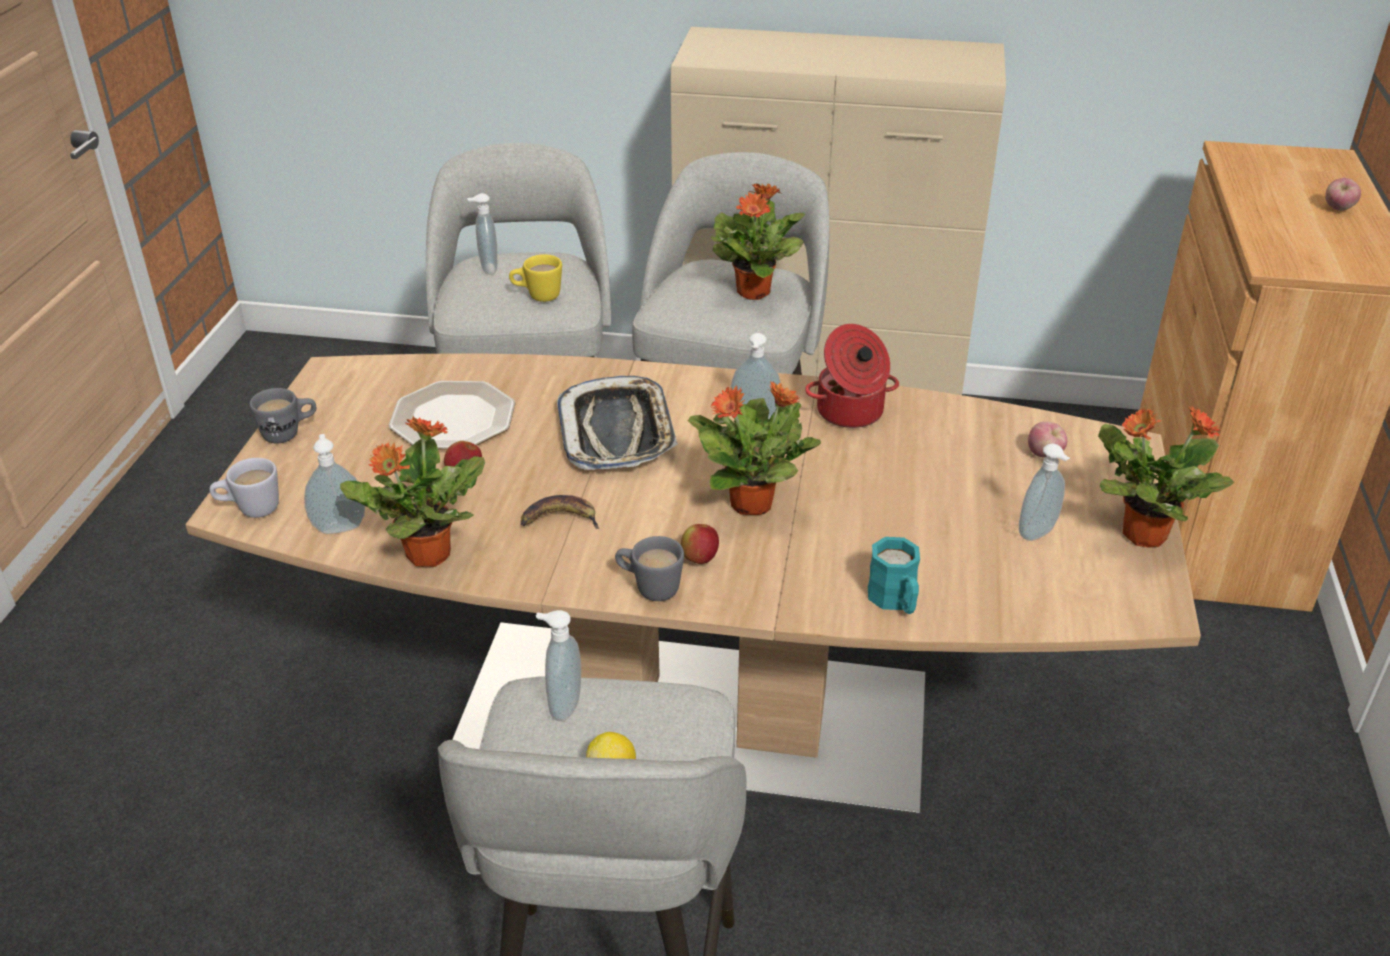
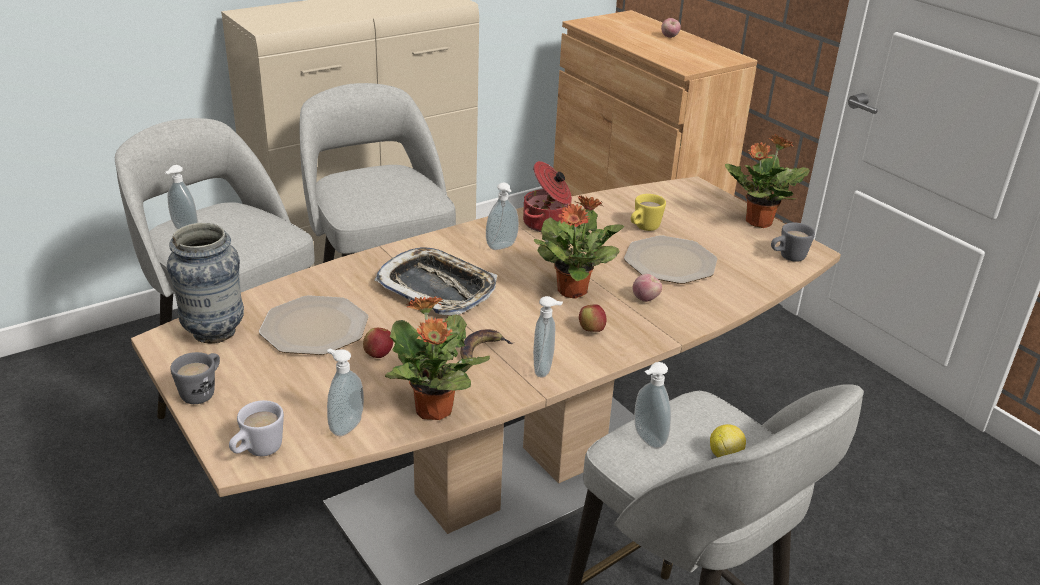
camera: 45 degrees left, 5 degrees down
(372, 382) = (214, 332): none -> vase
(537, 296) = (252, 233): yellow mug -> yellow mug (643, 228)
(649, 587) = (590, 358): grey mug -> grey mug (787, 257)
(754, 291) = (393, 181): potted plant -> none
(895, 601) = (711, 302): turquoise mug -> none
(927, 527) = (670, 261): none -> plate
(1039, 534) = (720, 241): soap dispenser -> soap dispenser (545, 369)
(1044, 454) = (666, 205): apple -> apple (645, 299)

